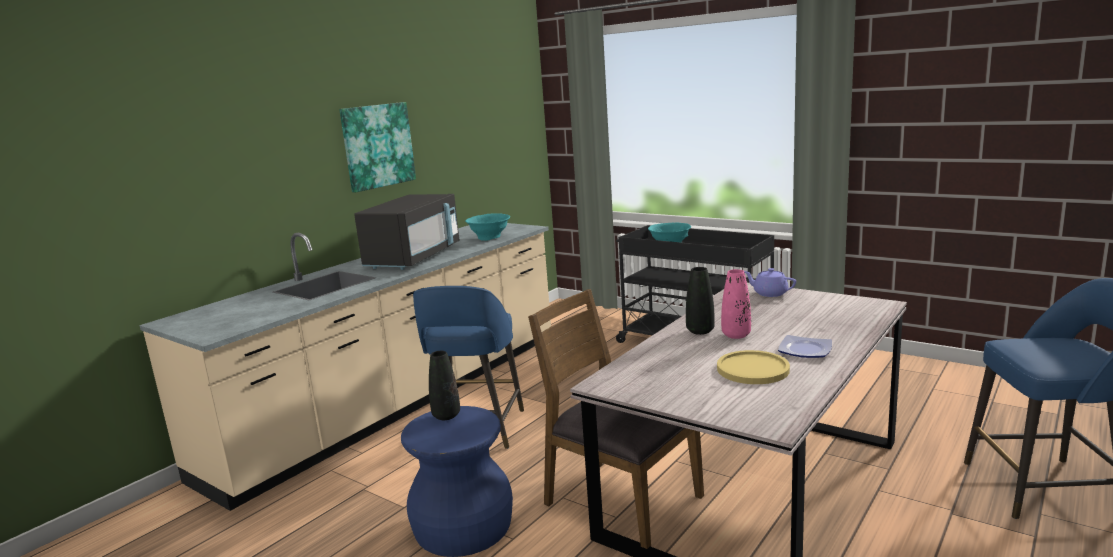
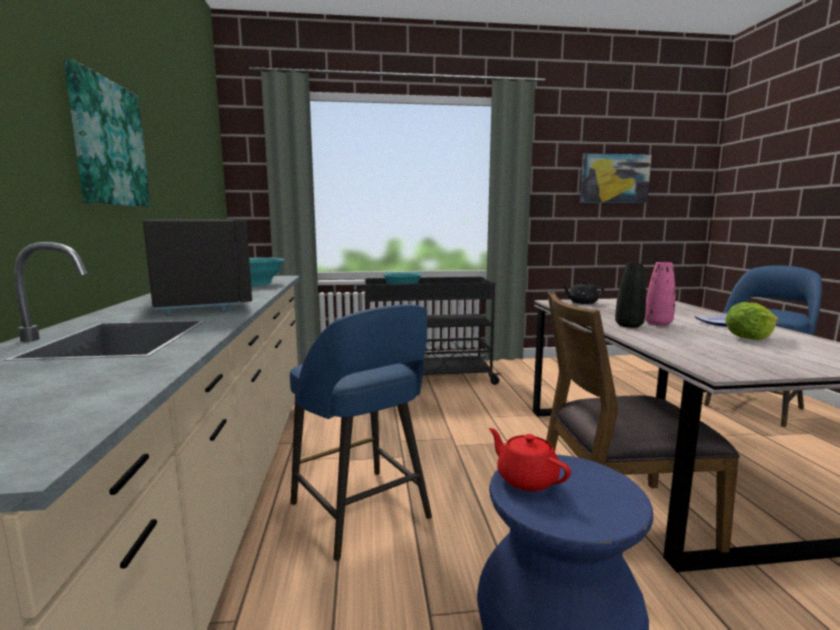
camera: 45 degrees left, 5 degrees down
(446, 416) = (526, 479): black vase -> red teapot
(752, 369) = (748, 338): yellow plate -> lettuce
(769, 293) = (582, 302): purple teapot -> black teapot
(1007, 100) = (614, 178): none -> picture

